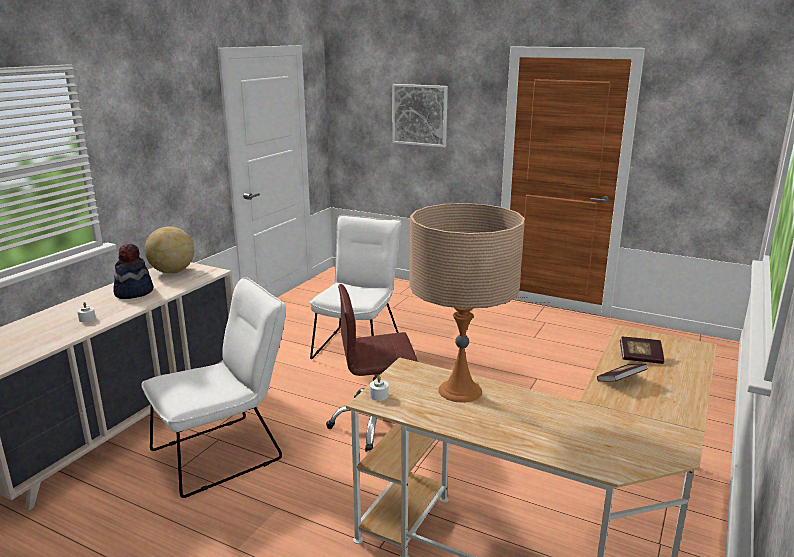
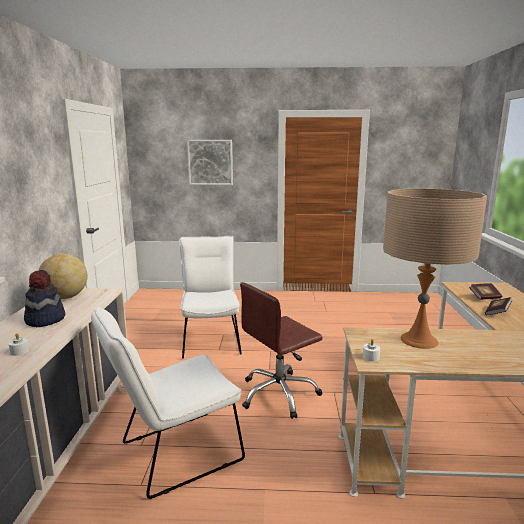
camera: 25 degrees left, 5 degrees down
(225, 452) = (173, 454): white chair -> white chair turned 150 degrees counterclockwise

